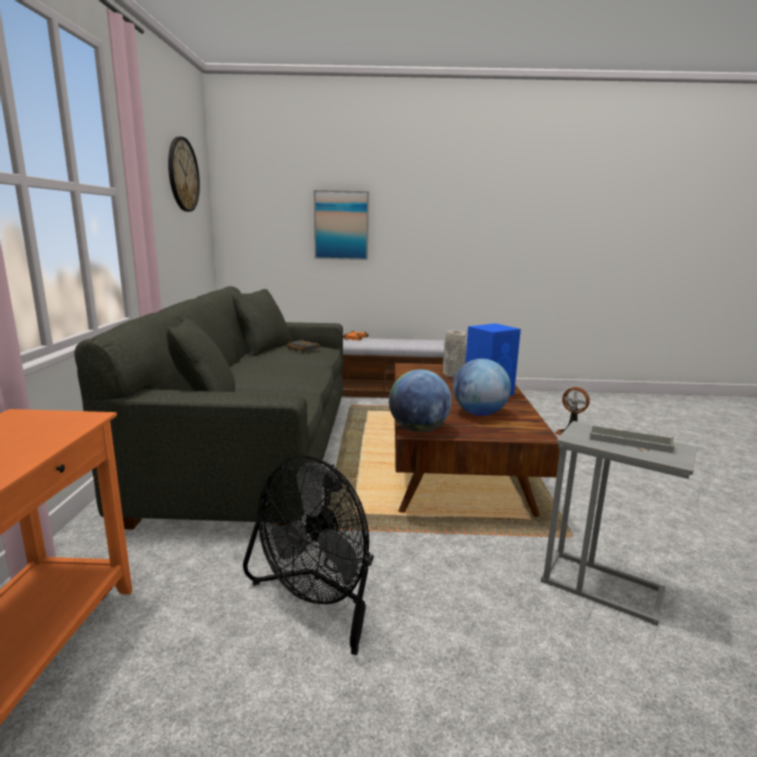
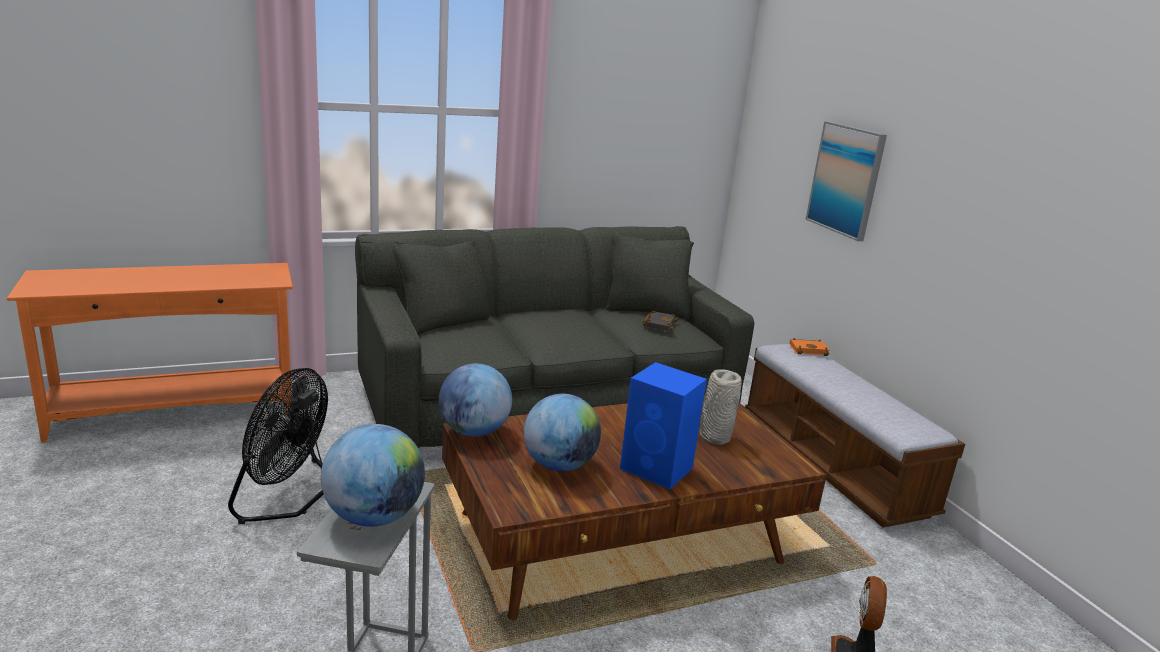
camera: 65 degrees right, 5 degrees up
(183, 175) = (662, 89): wall clock -> none
(629, 442) = (374, 517): grey tray -> globe

